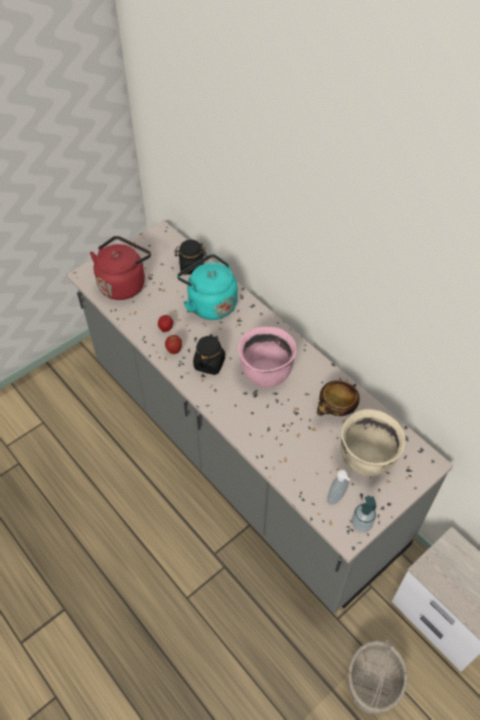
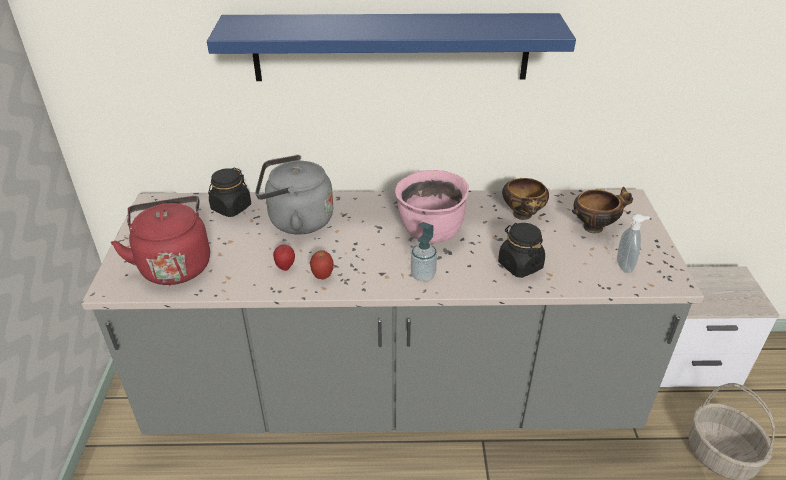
camera: 50 degrees left, 15 degrees down
(209, 363) = (372, 261): black jar -> black jar (520, 265)
(210, 304) = (296, 221): turquoise kettle -> grey kettle
(302, 233) = (391, 47): none -> blue shelf
(361, 524) = (667, 267): soap dispenser -> soap dispenser (423, 275)
(366, 458) = (594, 227): beige cooking pot -> bowl

